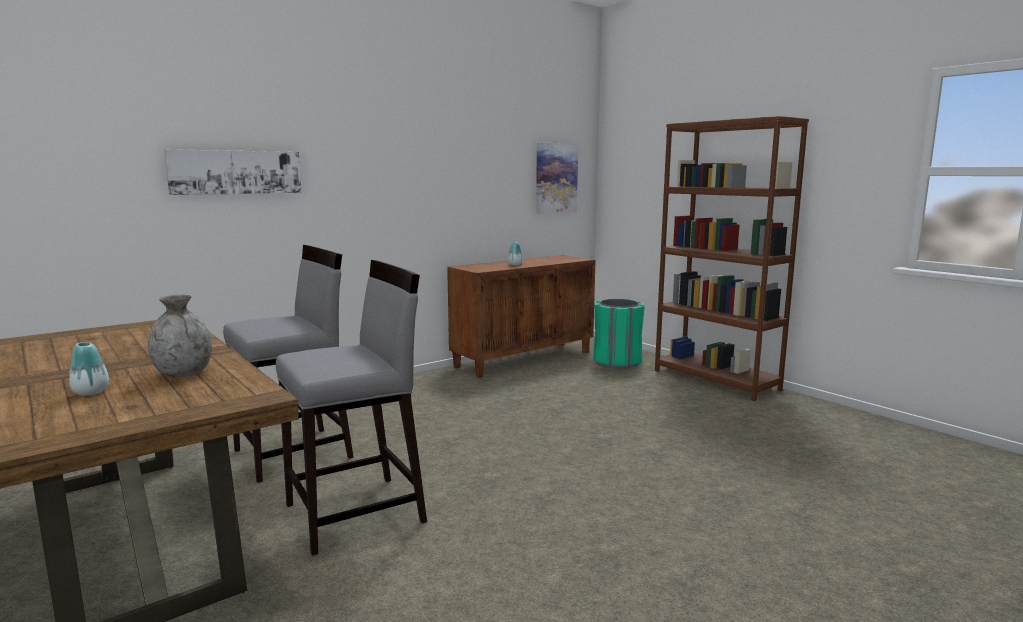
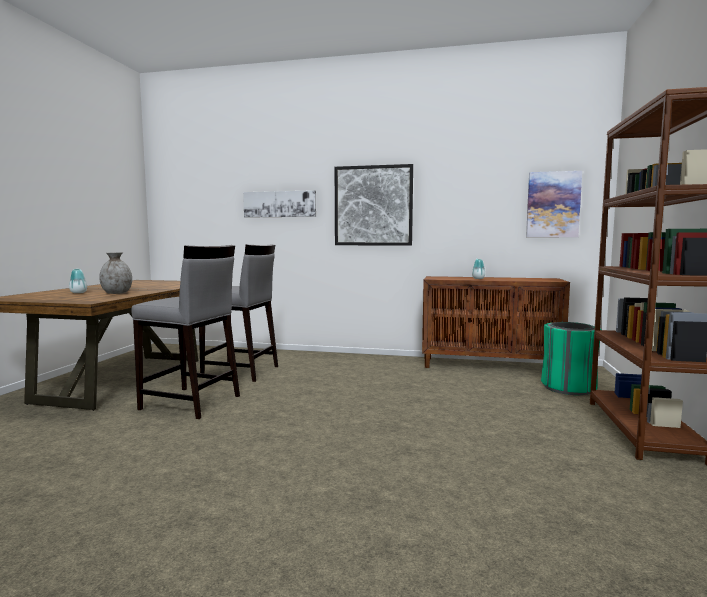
camera: 50 degrees right, 5 degrees down
(380, 177) = (373, 206): none -> picture

